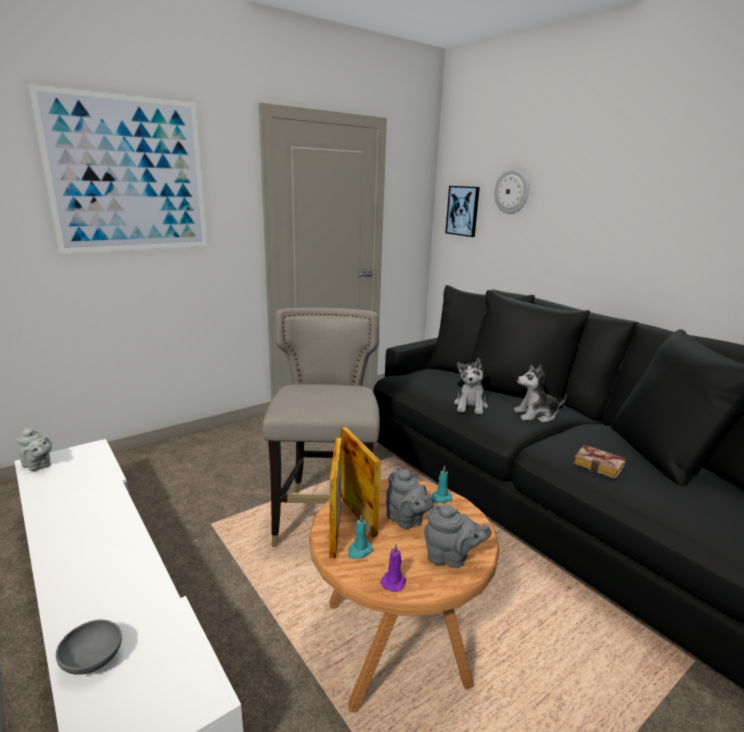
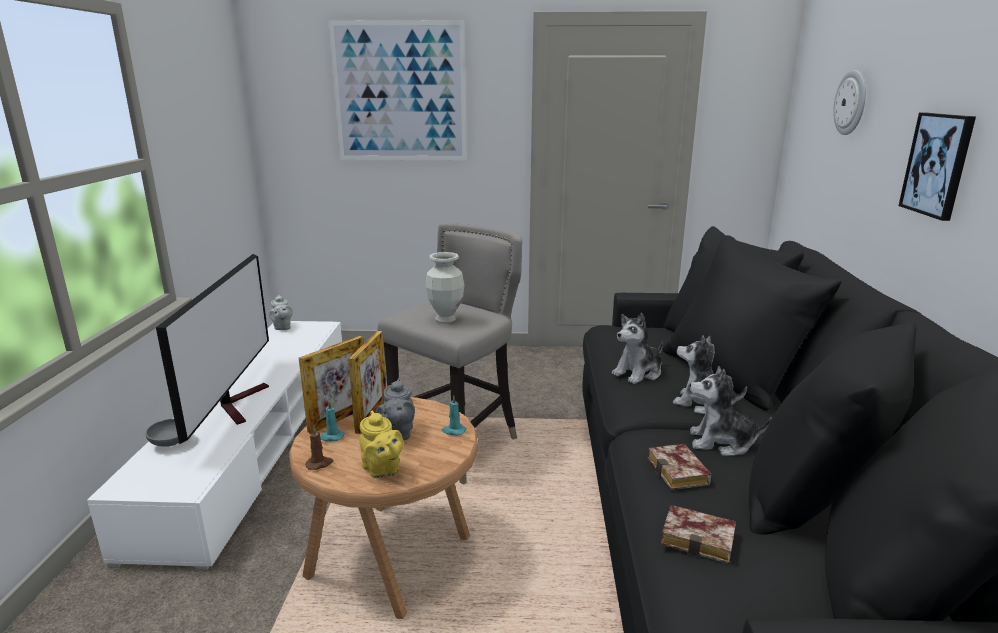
camera: 40 degrees right, 0 degrees up
(113, 570) = (239, 403): none -> television
(332, 402) = (445, 320): none -> vase
(394, 581) = (319, 464): purple candle -> brown candle
(450, 558) = (382, 470): grey teapot -> yellow teapot
(463, 211) = (807, 130): picture -> picture (938, 165)
(583, 437) = (721, 442): none -> plush toy
(674, 503) = (700, 539): none -> book

